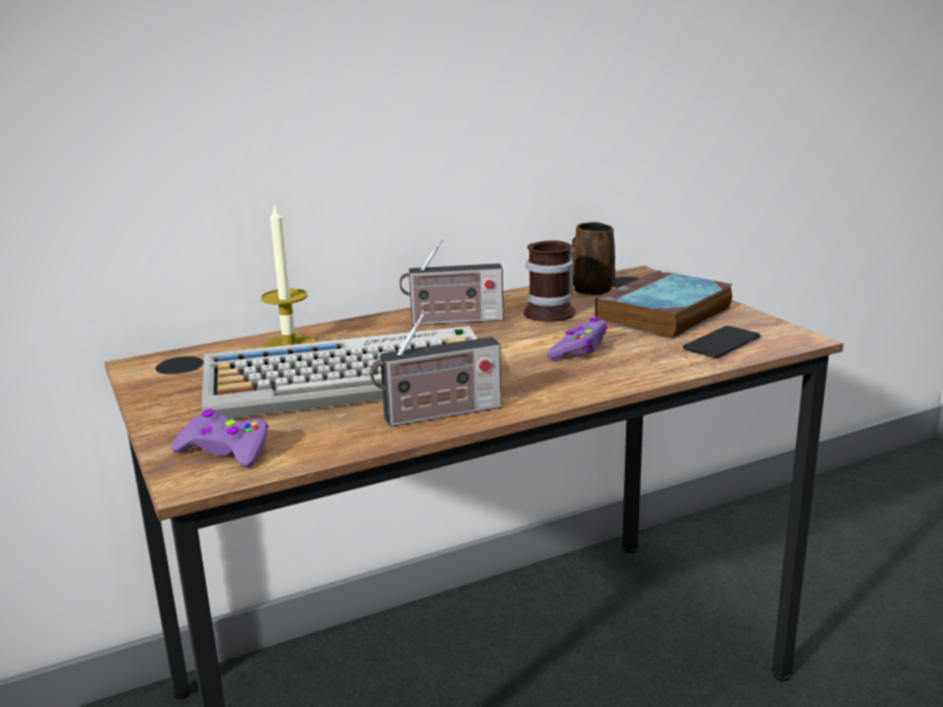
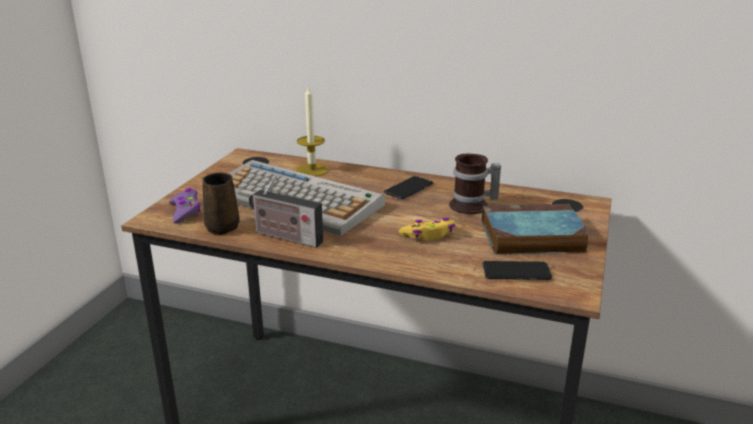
camera: 45 degrees right, 5 degrees up
(452, 321) = (408, 188): radio -> phone
(579, 349) = (429, 235): purple game controller -> yellow game controller
(591, 289) = (530, 200): brown mug -> brown mug (224, 226)

